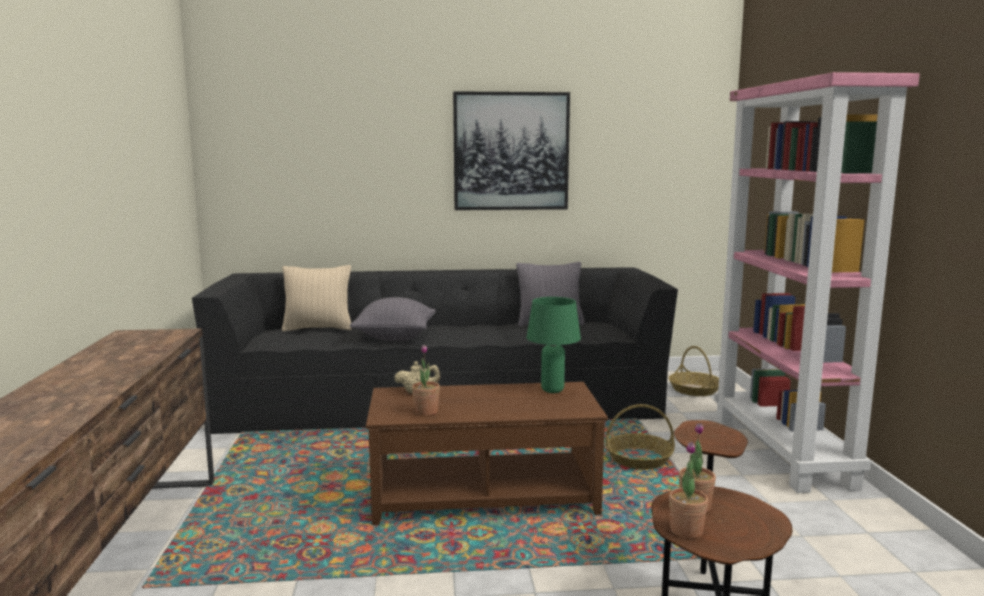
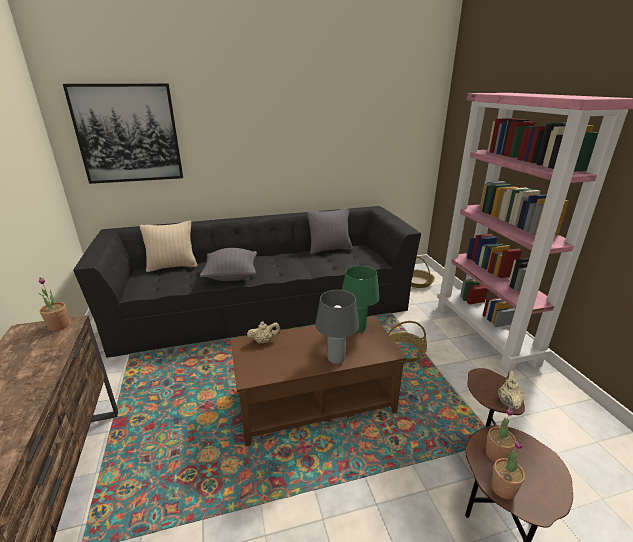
camera: 10 degrees left, 15 degrees up
(426, 412) = (277, 366): potted plant -> potted plant (59, 326)
(508, 412) = (336, 360): none -> grey table lamp
(511, 151) = (298, 129): picture -> picture (128, 134)
(722, 445) = (508, 402): none -> beige teapot

